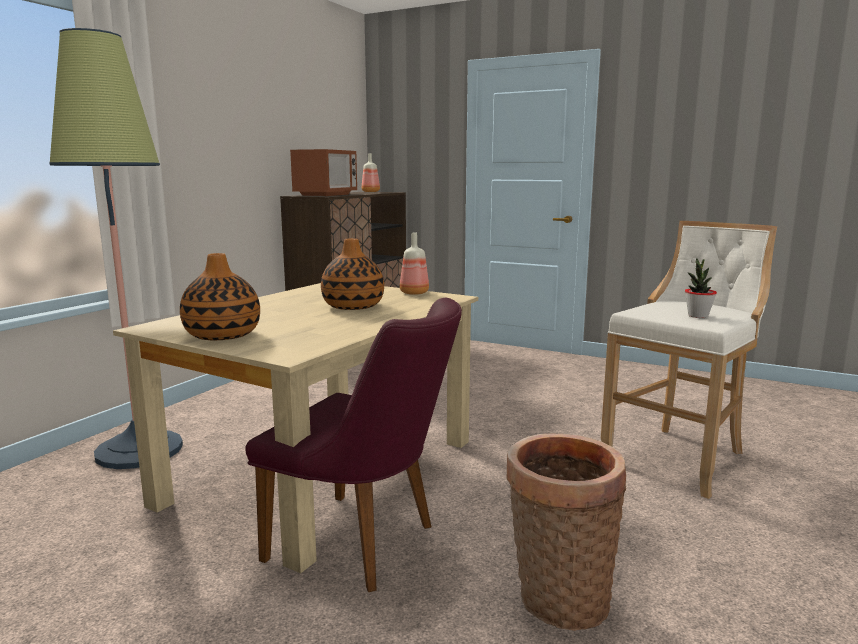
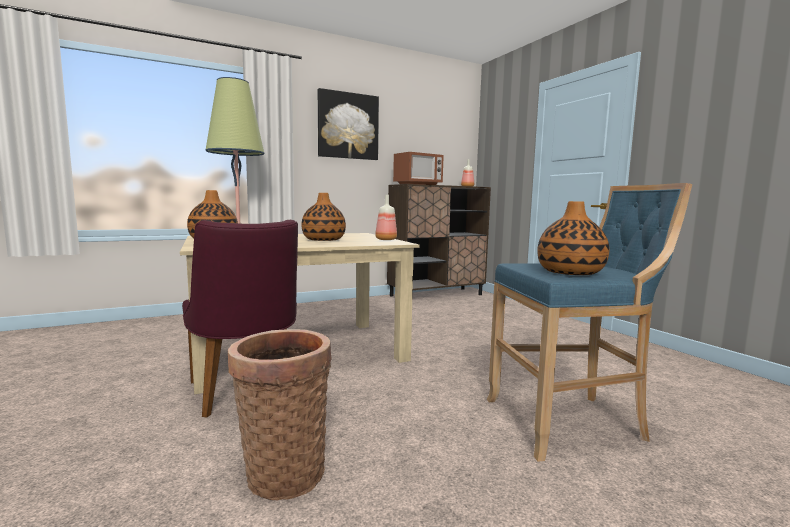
camera: 35 degrees right, 5 degrees down
(222, 105) = (348, 126): none -> picture
(679, 457) = (569, 422): white stool -> blue stool
(697, 316) = (570, 272): potted plant -> vase

